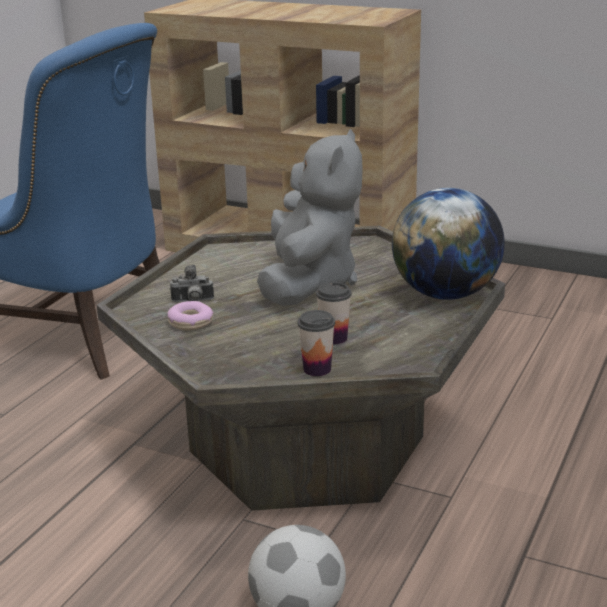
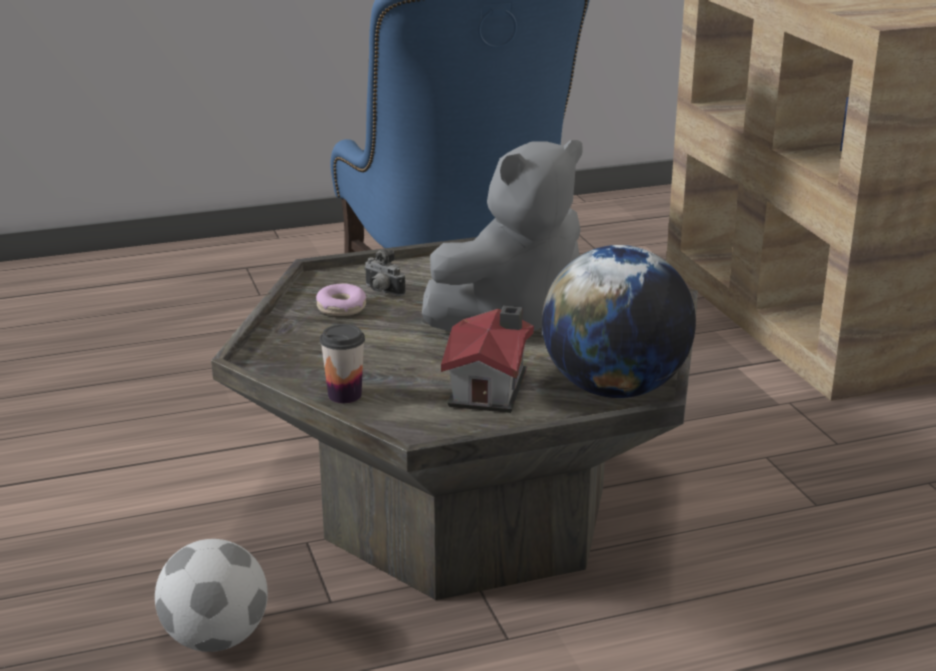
camera: 45 degrees right, 0 degrees up
(334, 338) = (418, 377): cup -> none
(386, 324) = (492, 388): none -> toy house

